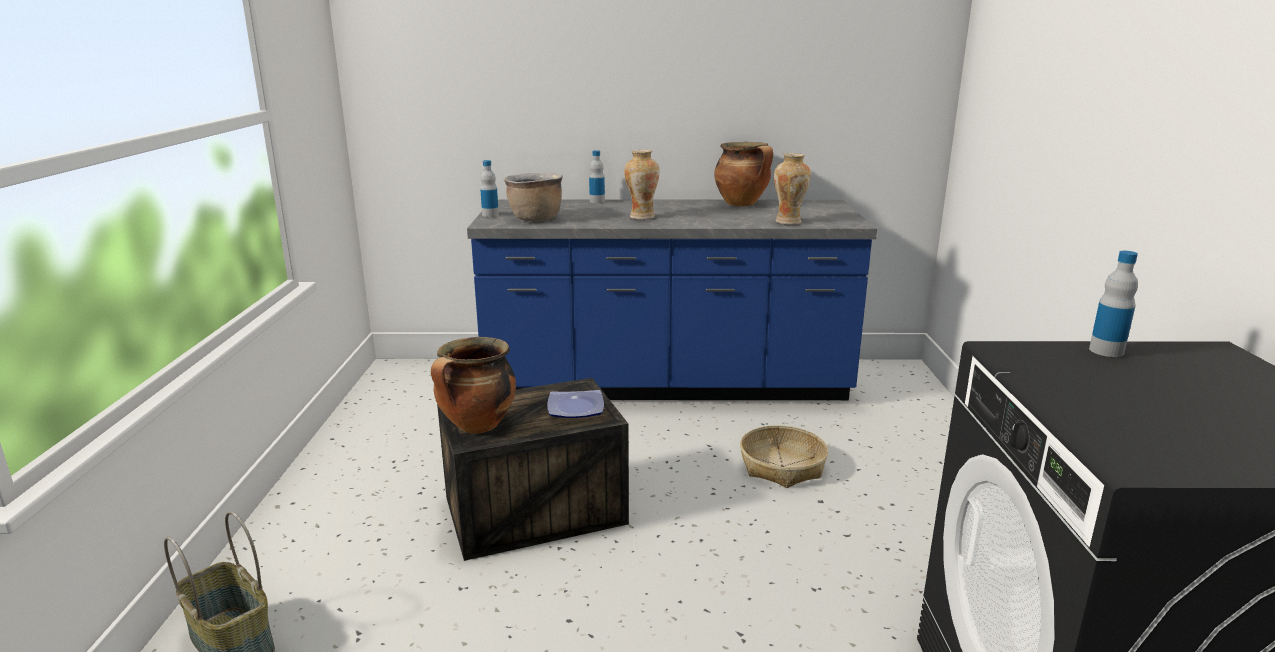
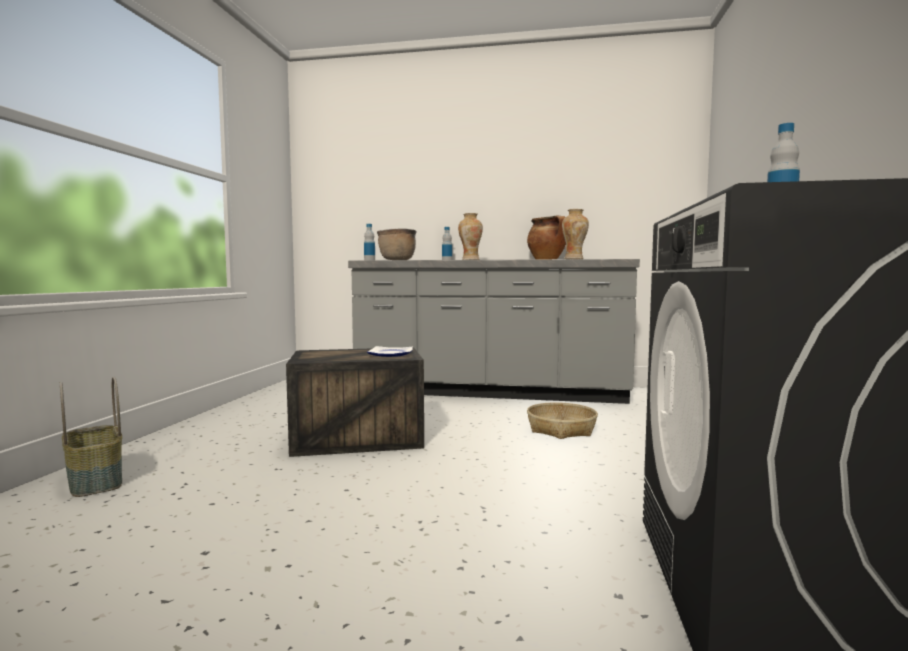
camera: 10 degrees right, 15 degrees down
(477, 426) = (313, 357): cooking pot -> none
(667, 384) = (491, 391): blue counter -> grey counter

